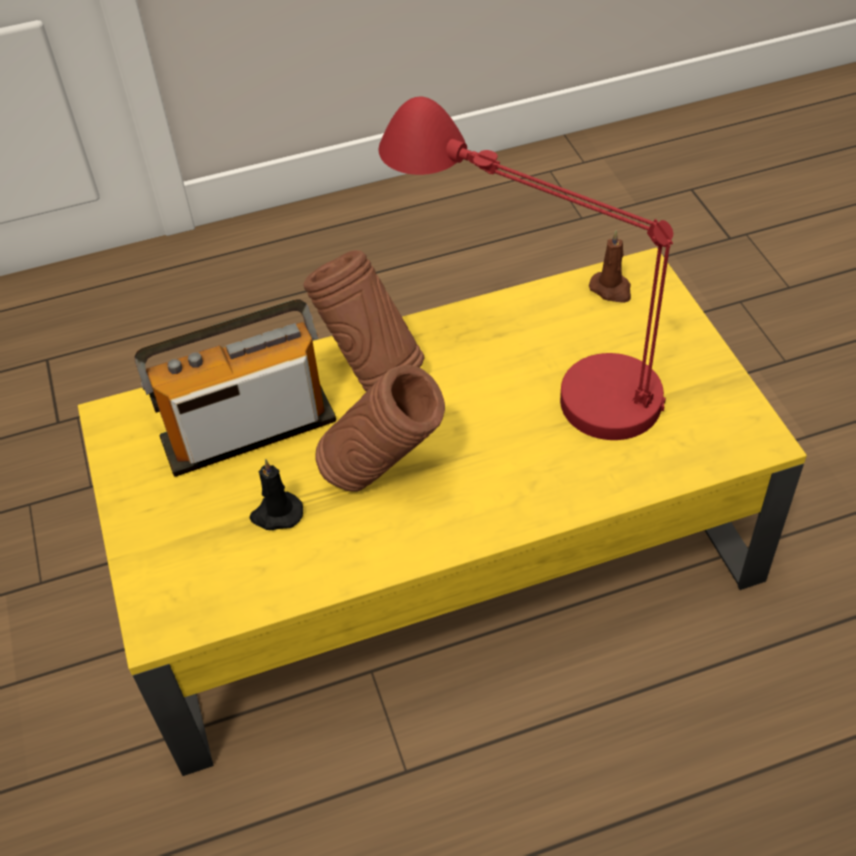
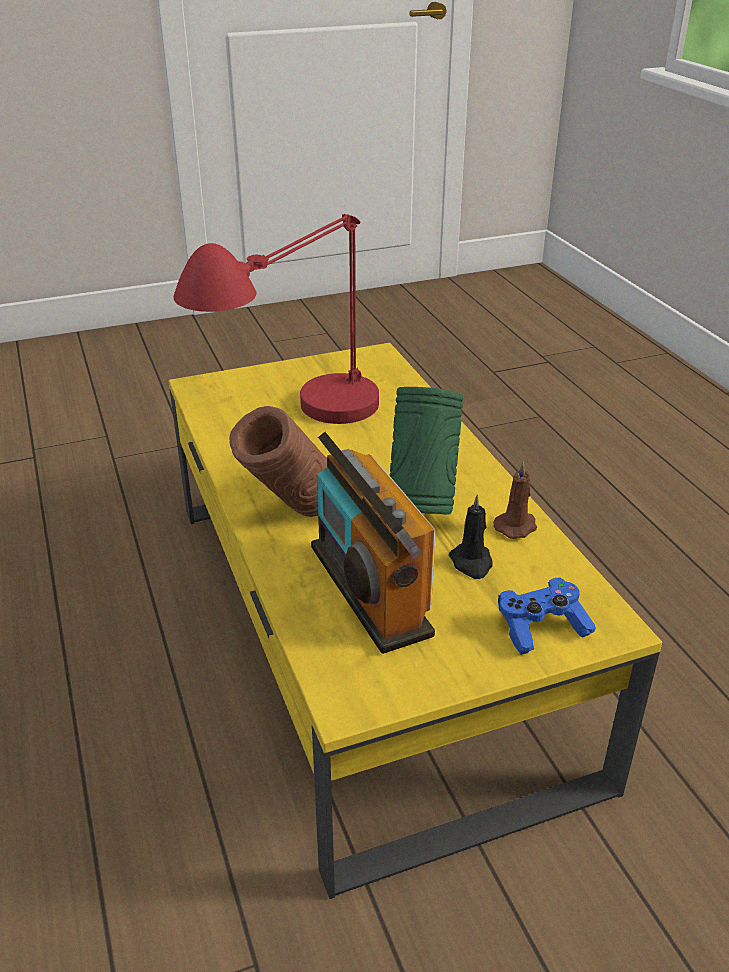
camera: 95 degrees left, 15 degrees down
(169, 563) = (541, 627): none -> blue game controller
(384, 476) = (422, 505): brown vase -> green vase
(611, 289) = (214, 399): brown candle -> brown candle (516, 526)

